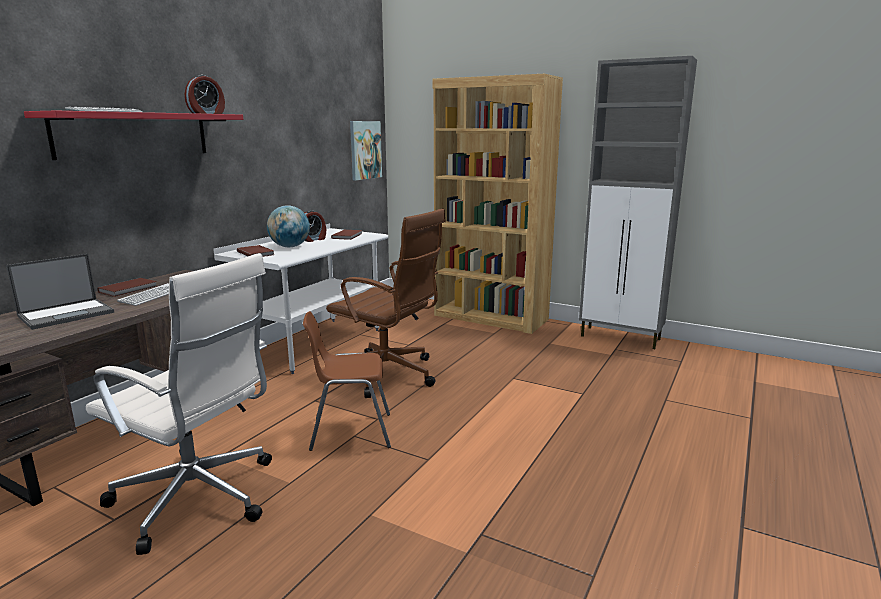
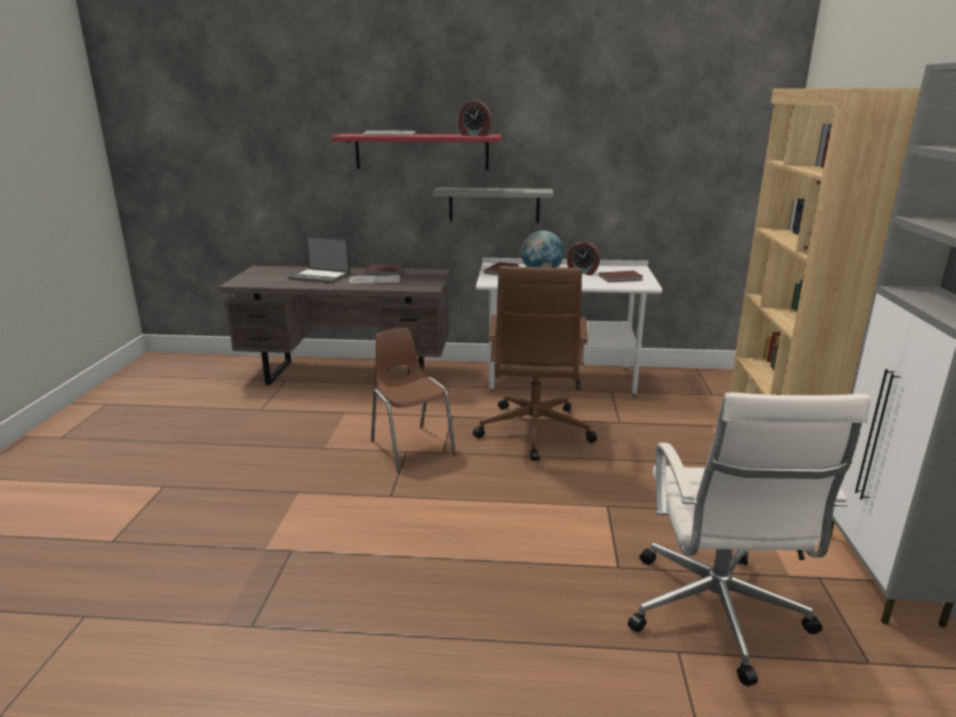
camera: 65 degrees right, 5 degrees up
(198, 499) = (291, 424): white office chair -> white office chair (715, 615)
(215, 190) = (494, 205): none -> grey shelf
(365, 150) = (738, 178): picture -> none

